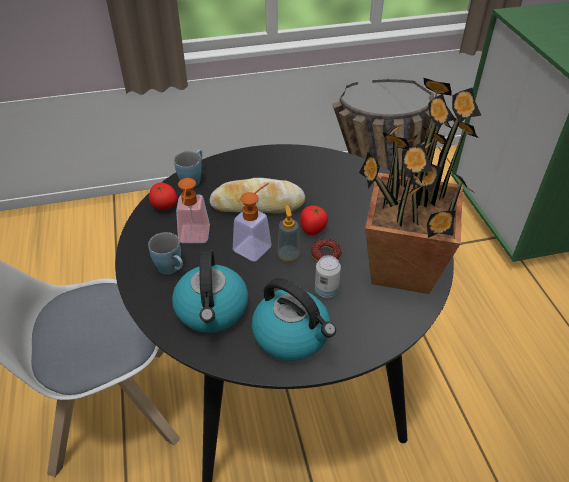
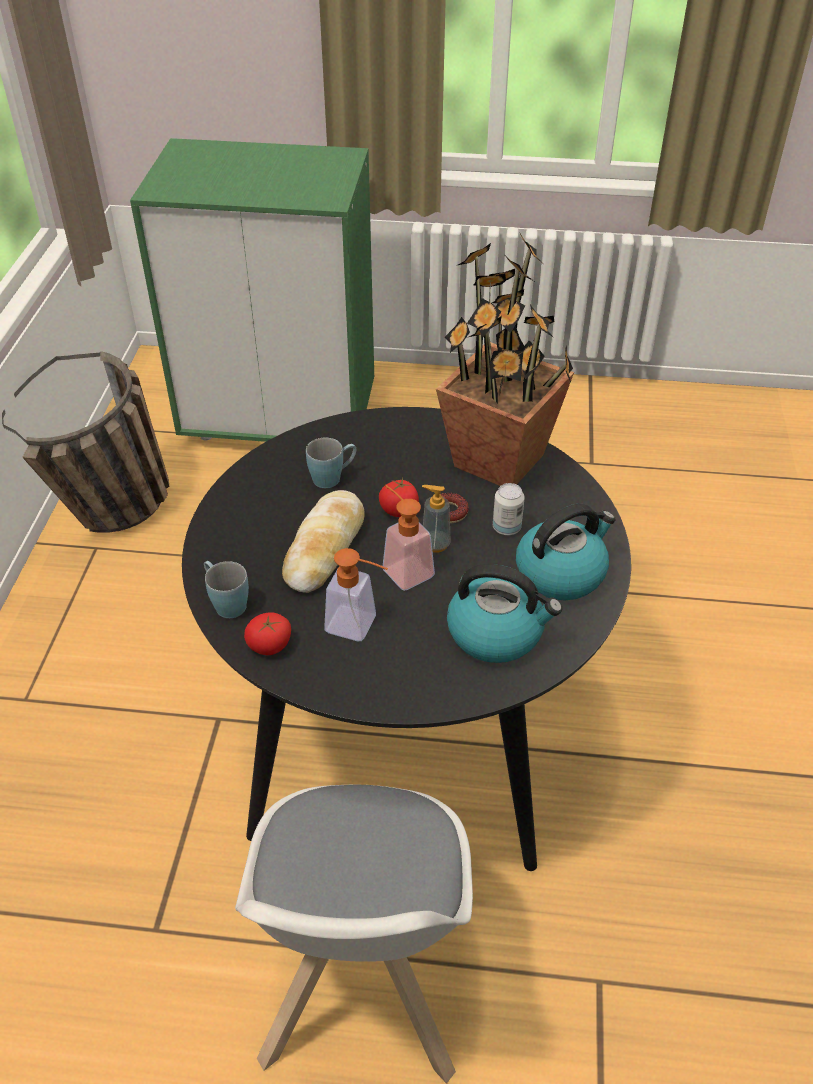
camera: 70 degrees left, 0 degrees up
(172, 269) = (408, 659): blue mug -> blue mug (333, 477)

